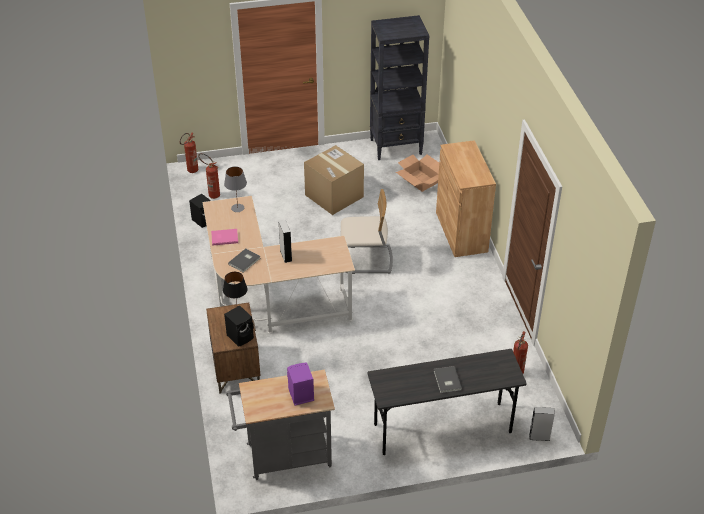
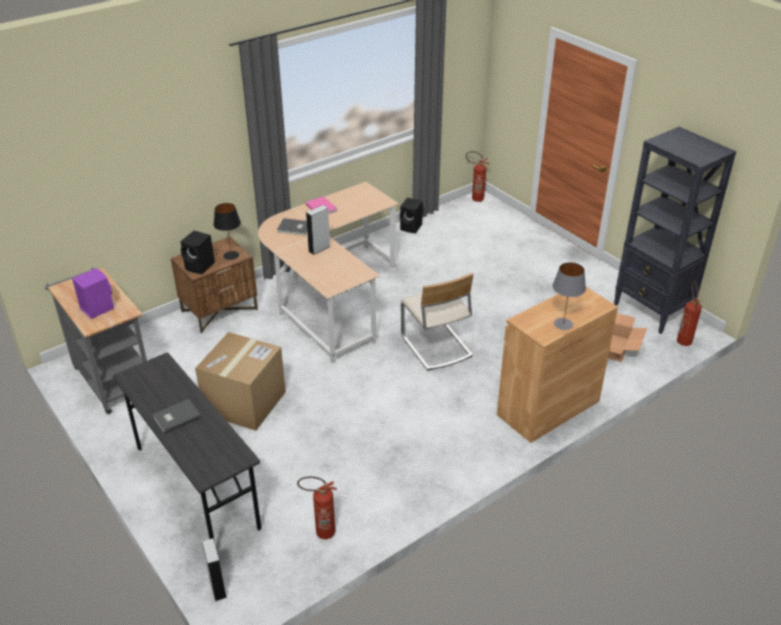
camera: 65 degrees right, 5 degrees down
(211, 194) = (452, 220): fire extinguisher -> fire extinguisher (683, 339)
(238, 208) = (372, 201): grey table lamp -> grey table lamp (563, 324)
(334, 196) = (521, 292): cardboard box -> cardboard box (245, 402)

